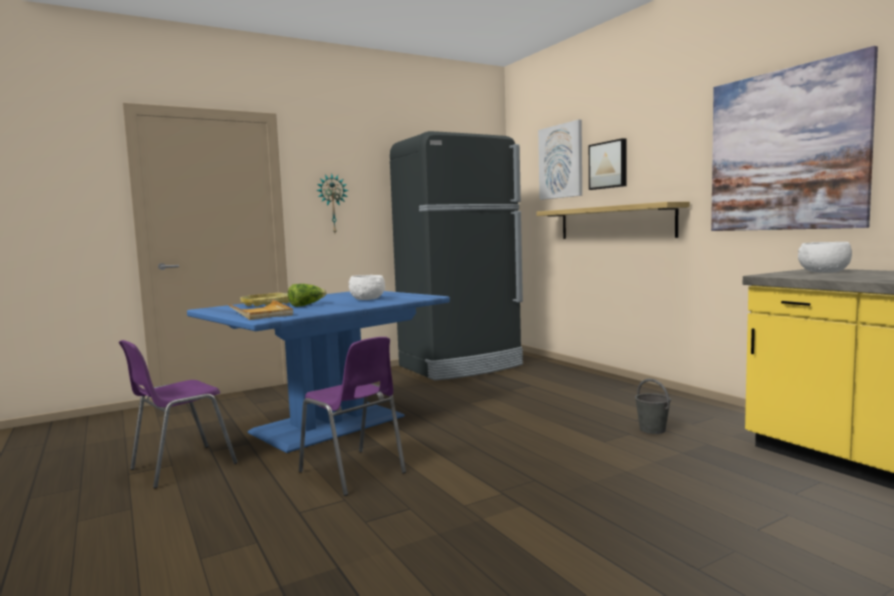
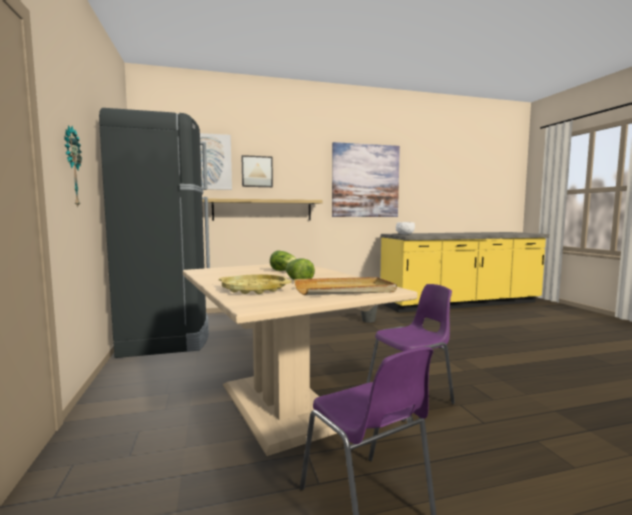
camera: 75 degrees left, 0 degrees up
(329, 424) = (282, 404): blue dining table -> beige dining table
(368, 299) = (284, 271): white bowl -> lettuce

